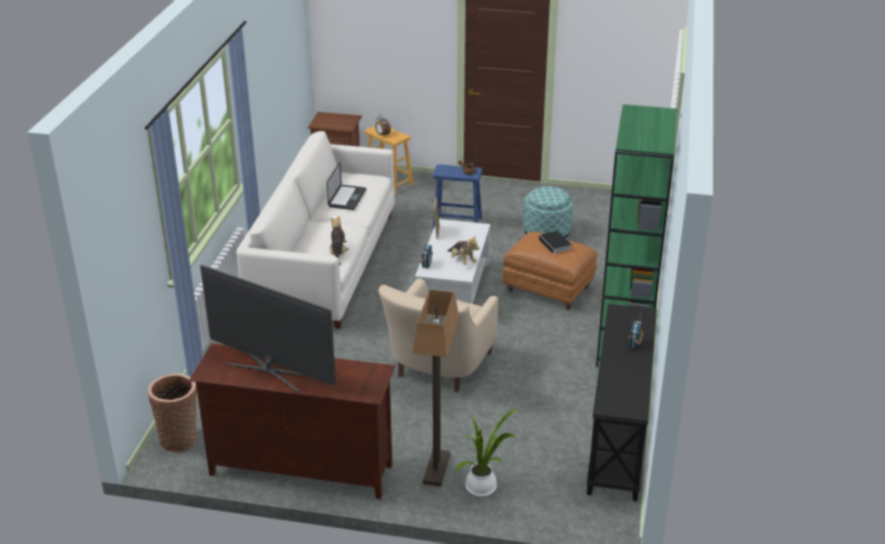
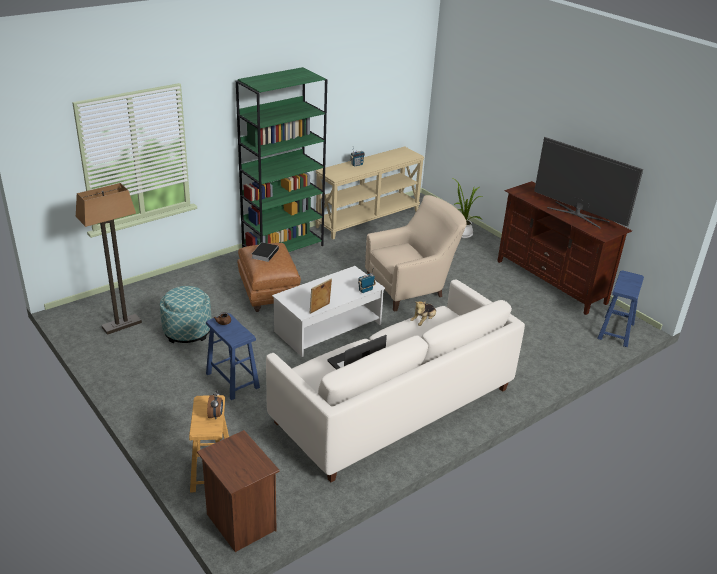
camera: 140 degrees left, 0 degrees up
(179, 438) = (616, 331): basket -> blue stool
(271, 370) = (577, 214): television -> television turned 150 degrees clockwise
(437, 469) = (476, 249): floor lamp -> floor lamp (122, 325)
(462, 260) = (337, 280): plush toy -> none
(619, 437) = (367, 218): black console table -> beige console table

